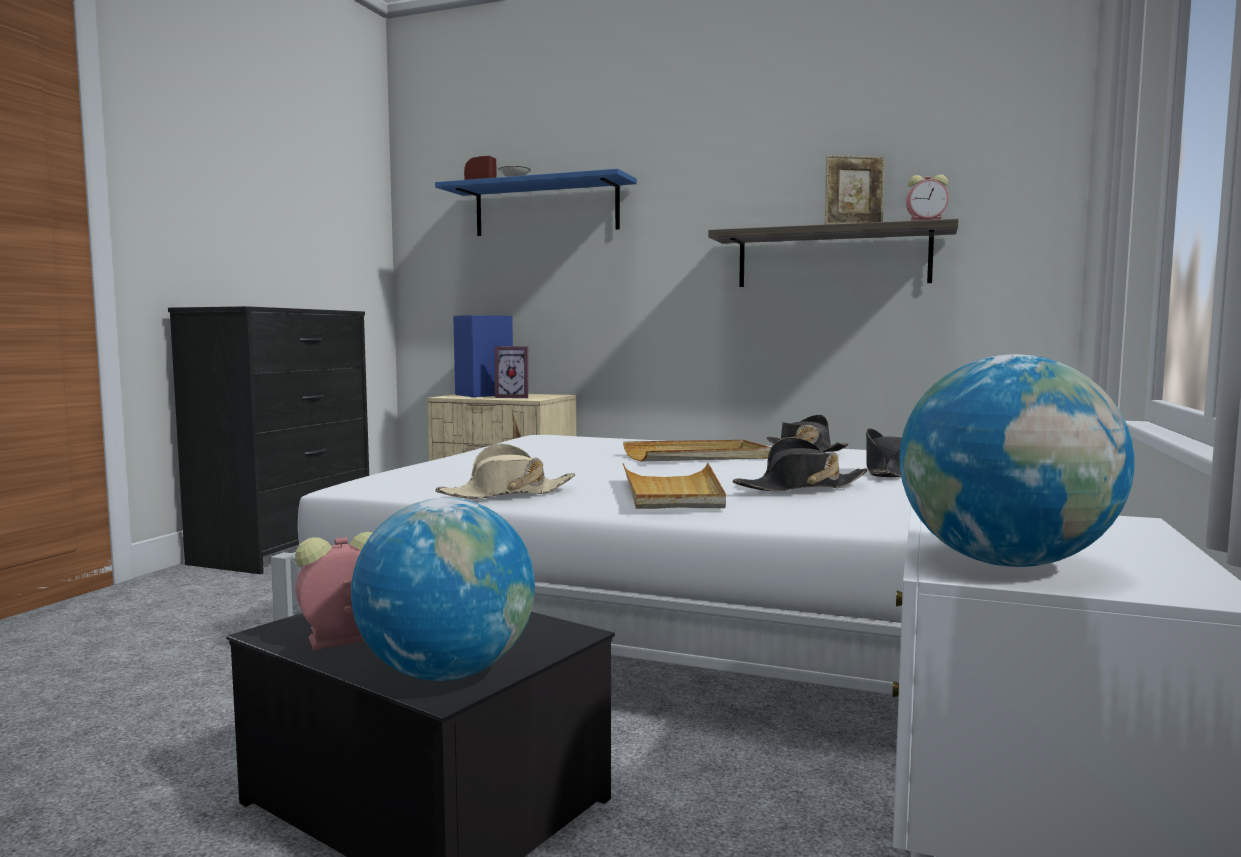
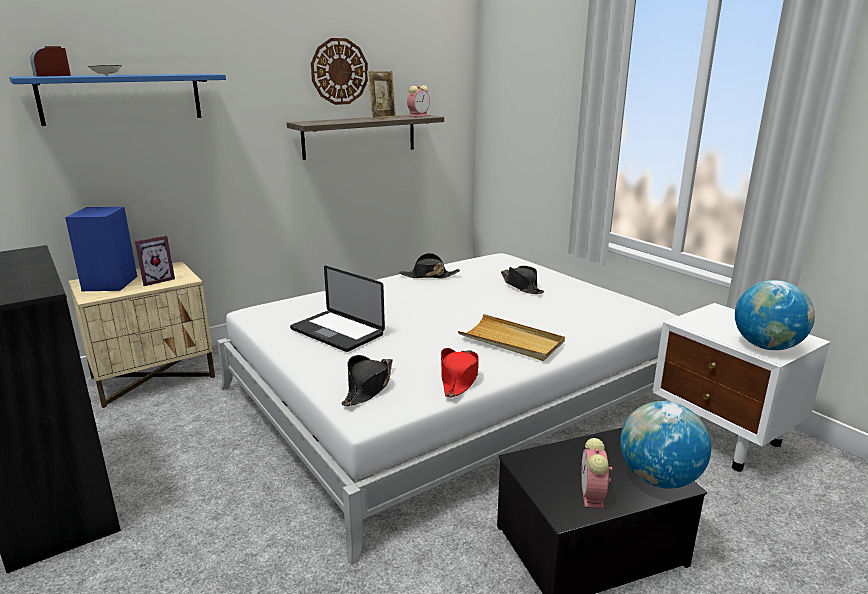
camera: 55 degrees left, 15 degrees up
(506, 493) = (459, 378): beige hat -> red hat
(546, 453) = (337, 332): none -> laptop
(697, 456) = (423, 304): beige tray -> none
(800, 487) = (541, 315): black hat -> black hat (368, 387)
(806, 167) = (339, 71): none -> wall clock

